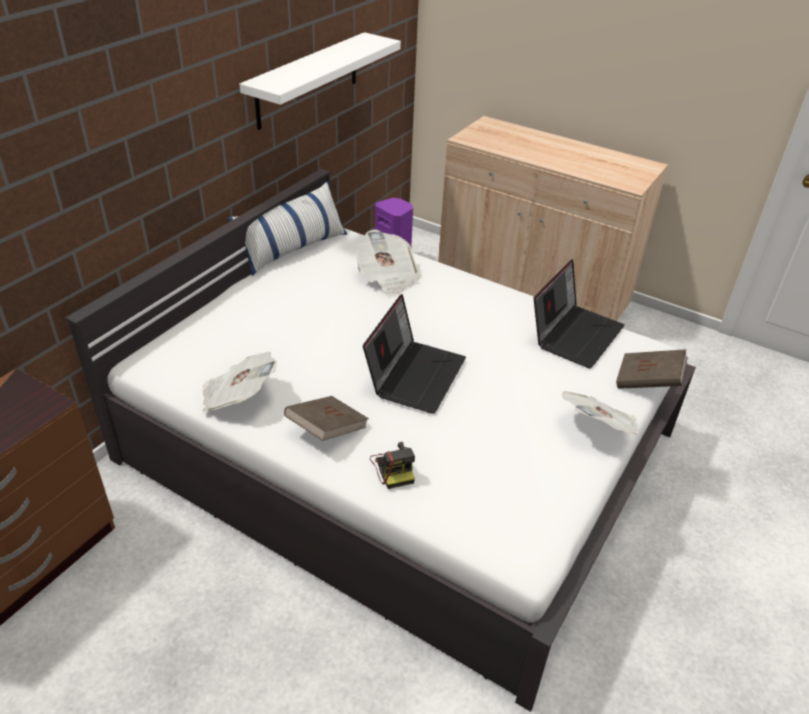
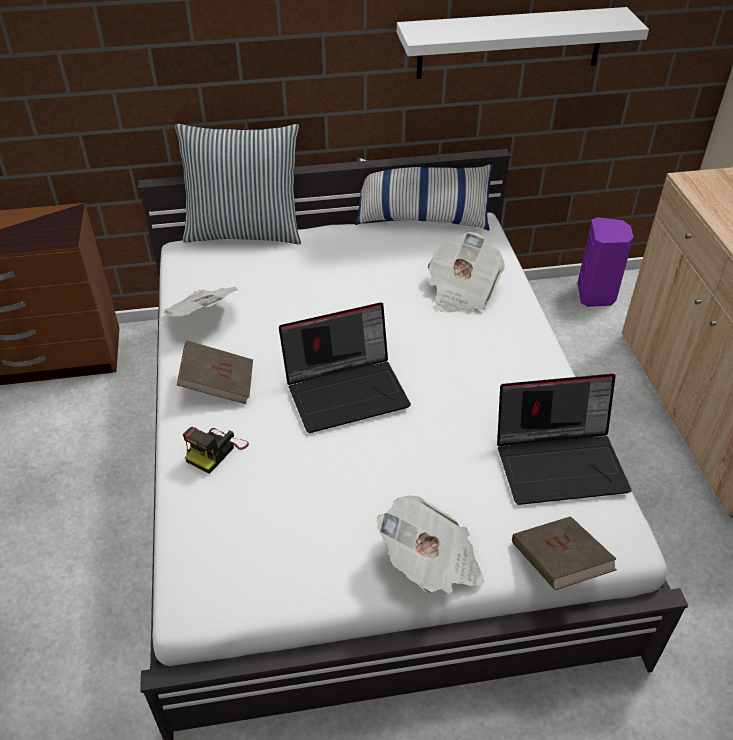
camera: 50 degrees right, 5 degrees up
(172, 324) = (244, 232): none -> pillow

